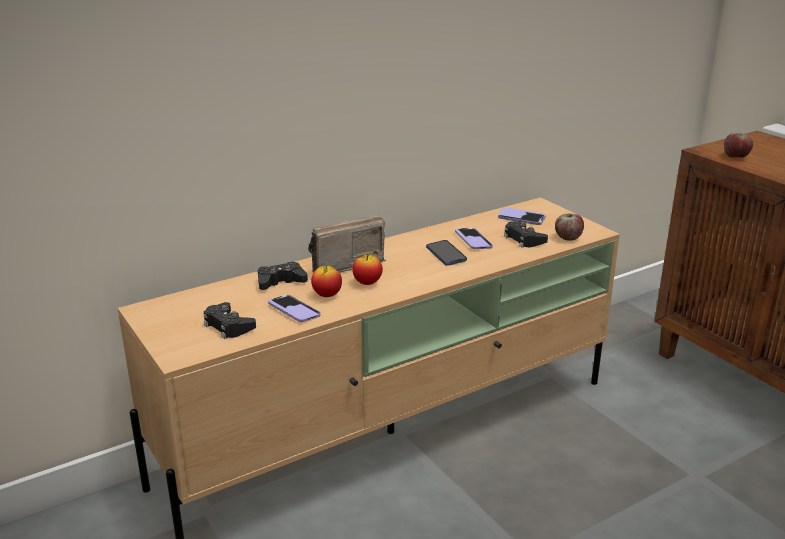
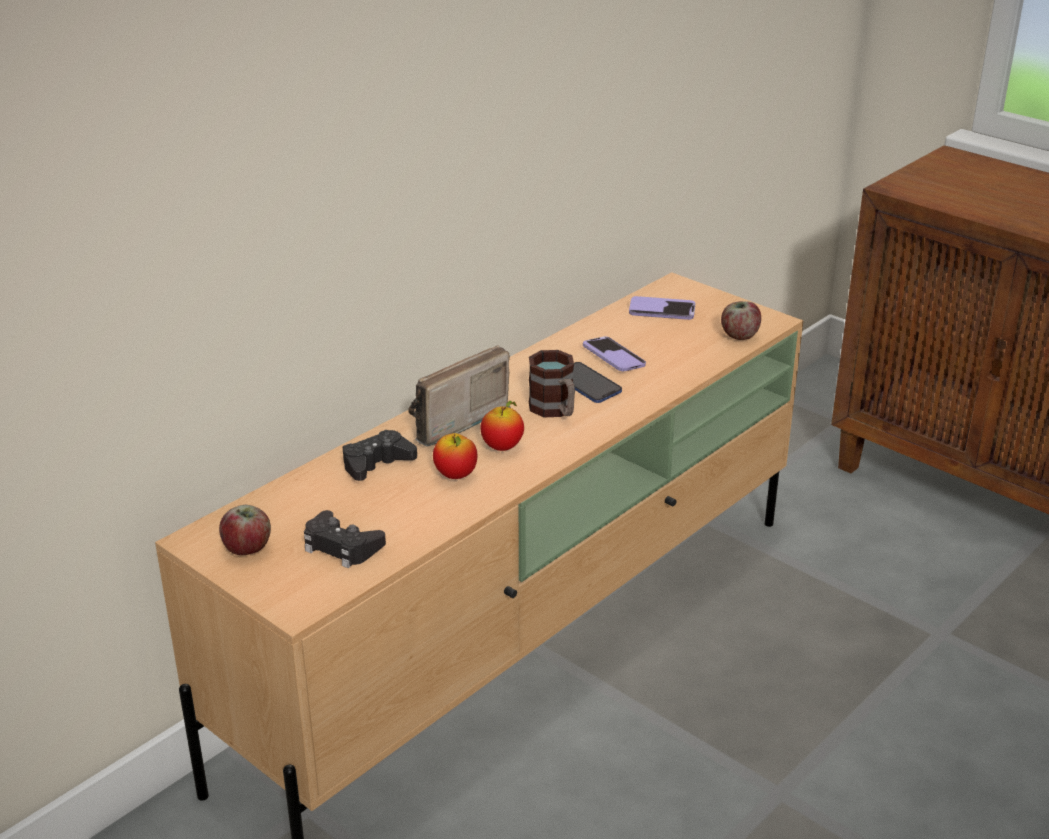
camera: 15 degrees left, 5 degrees up
(294, 310) = (422, 506): phone -> none
(415, 266) = (555, 410): none -> mug
(524, 239) = (681, 346): black game controller -> none
(736, 157) = (937, 194): apple -> apple (248, 548)

